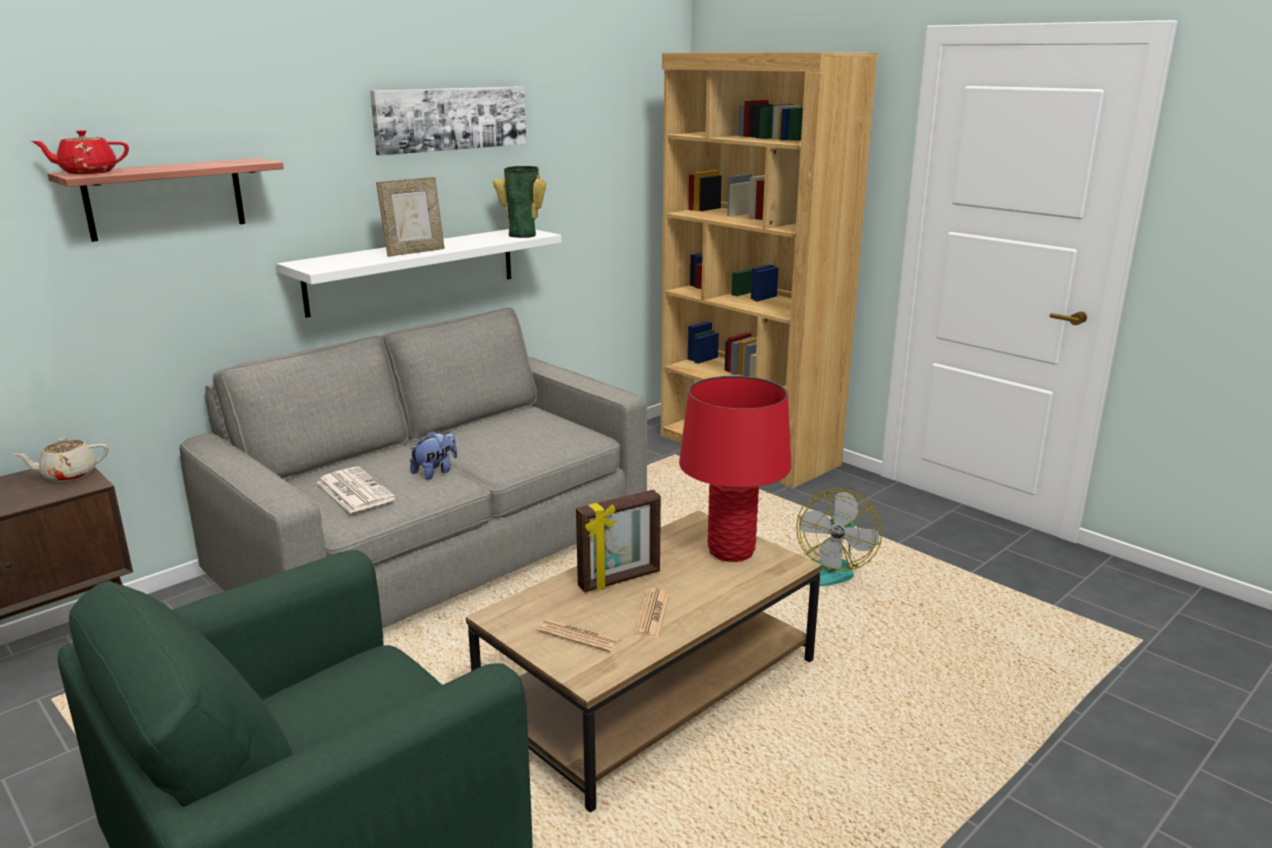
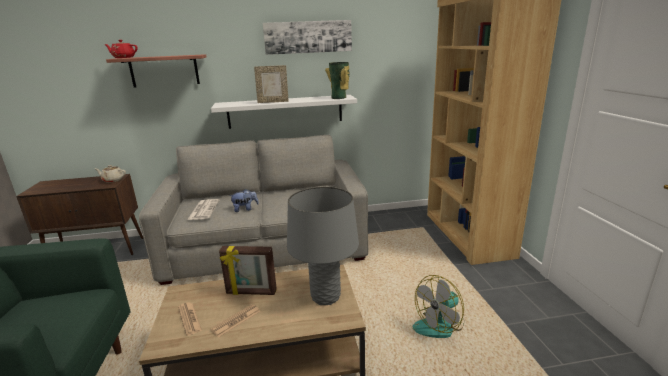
camera: 35 degrees right, 0 degrees up
(730, 551) = (325, 297): red table lamp -> grey table lamp

